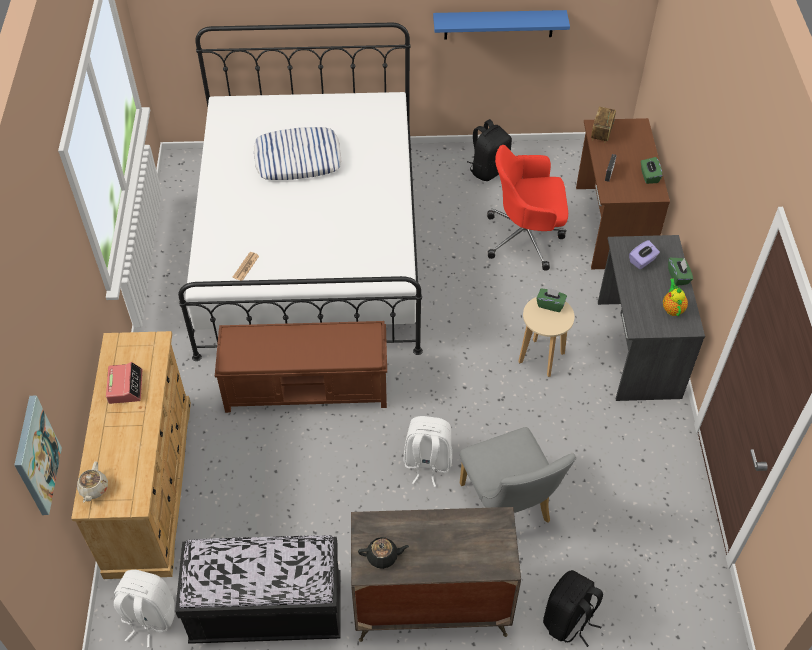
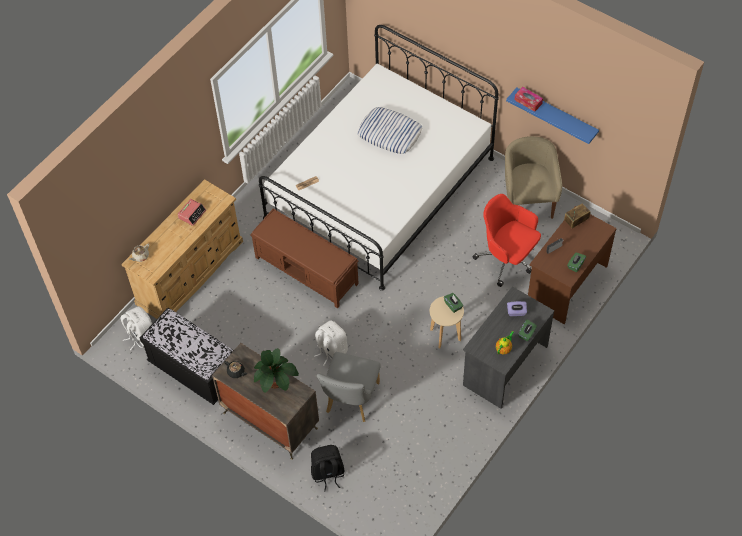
camera: 40 degrees right, 5 degrees up
(35, 456) = (108, 225): picture -> none
(449, 531) = (275, 381): none -> potted plant
(462, 20) = (528, 102): none -> tissue box
(488, 169) = (527, 201): black backpack -> beige armchair

